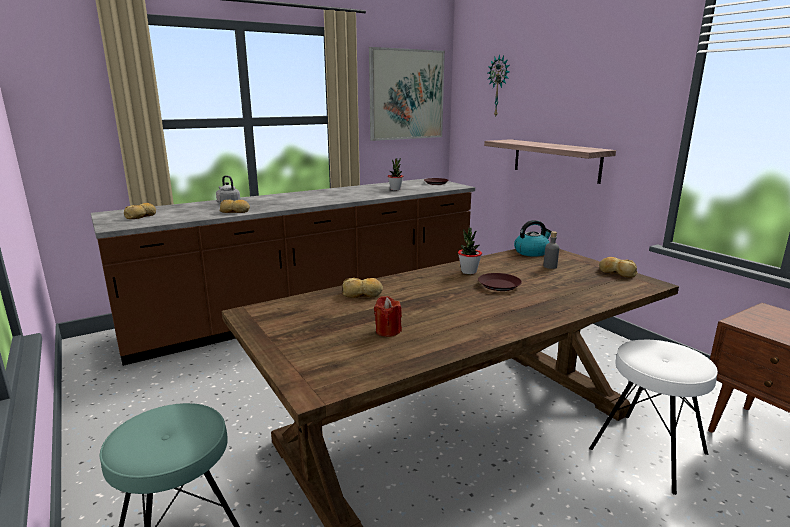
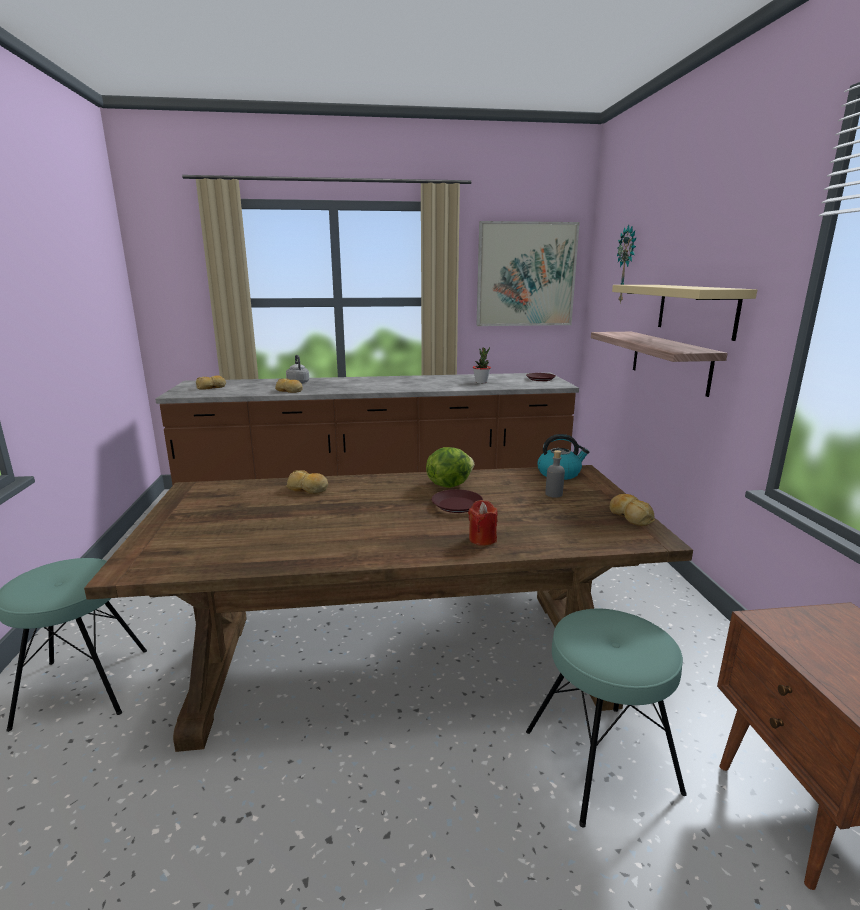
camera: 25 degrees right, 0 degrees up
(388, 331) = (270, 530): red candle -> red candle (482, 539)
(468, 272) = (448, 484): potted plant -> lettuce
(581, 120) = (696, 310): none -> beige shelf
(647, 451) = (600, 761): white stool -> turquoise stool

